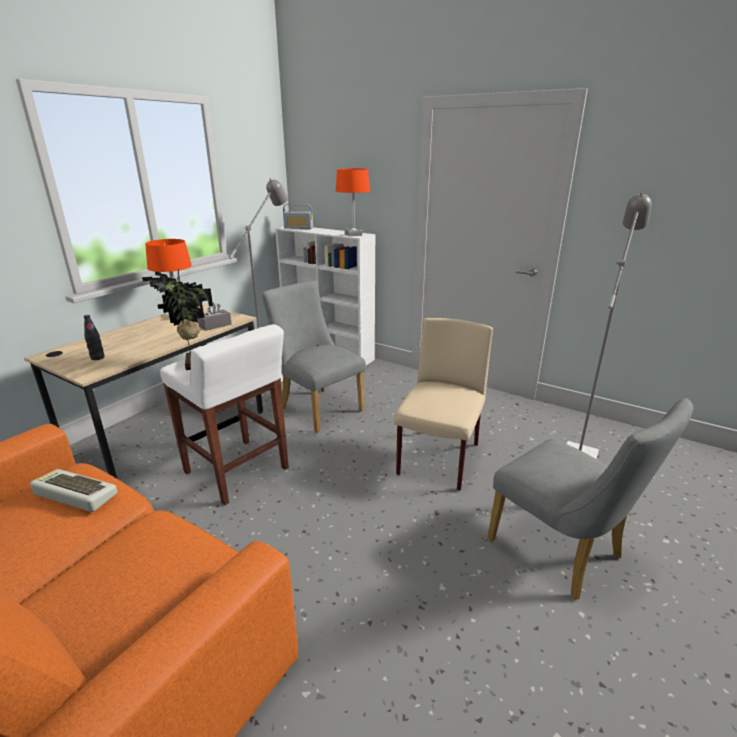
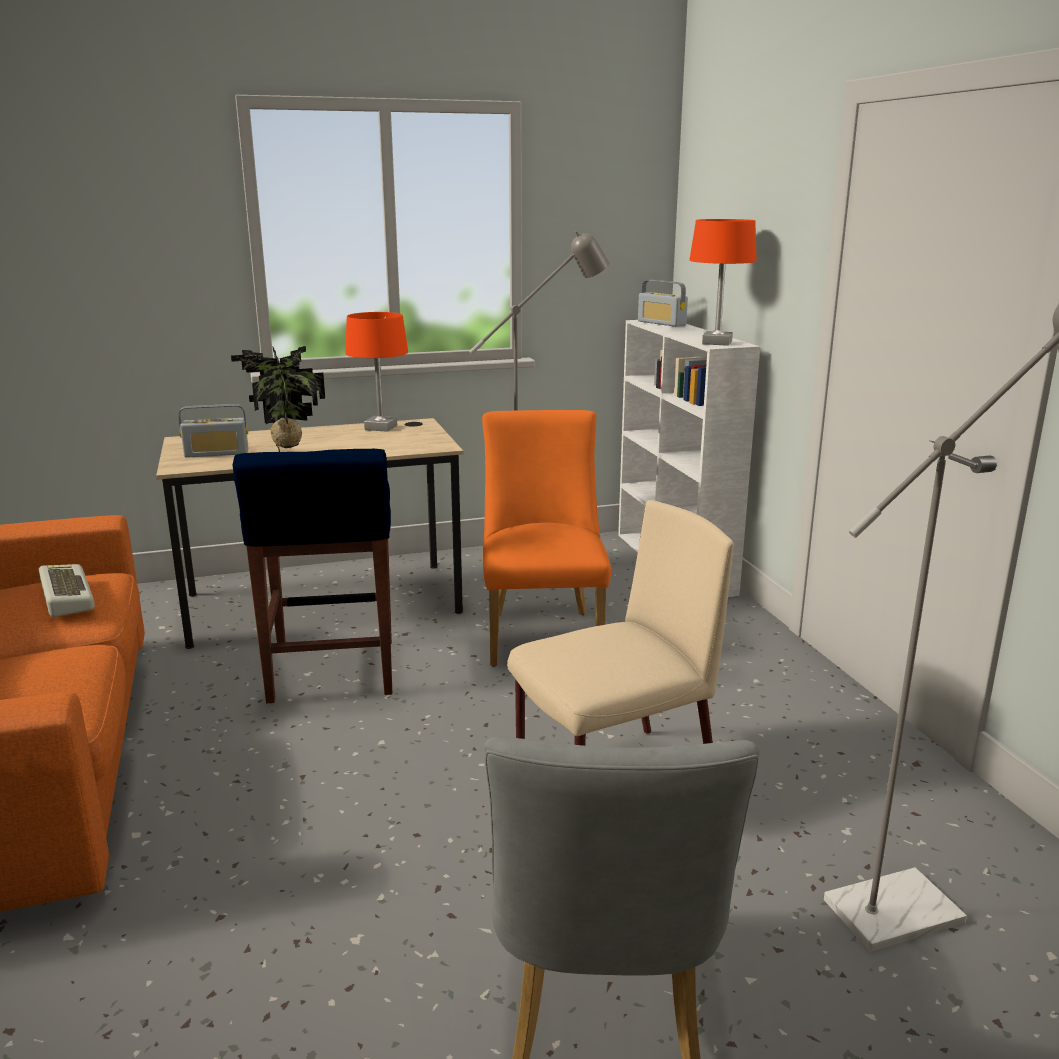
camera: 40 degrees right, 5 degrees down
(97, 358) = (217, 453): black bottle -> radio
(215, 325) = (395, 448): grey tissue box -> none
(237, 471) = (332, 672): white stool -> blue stool
(317, 407) = (542, 633): grey chair -> orange chair

